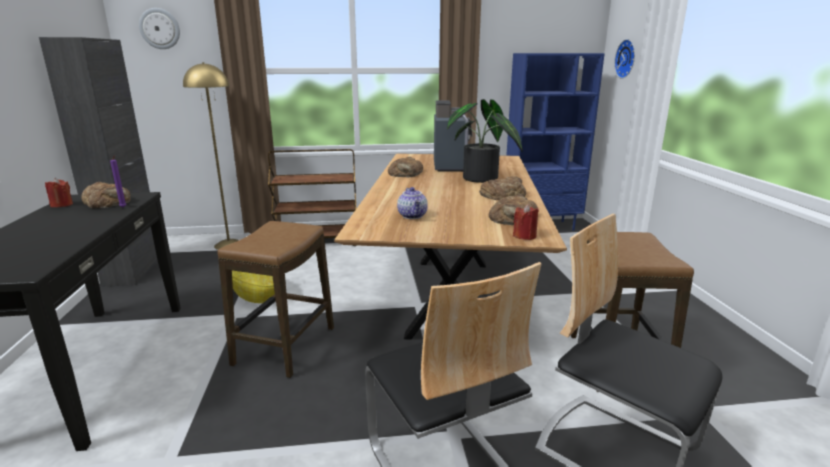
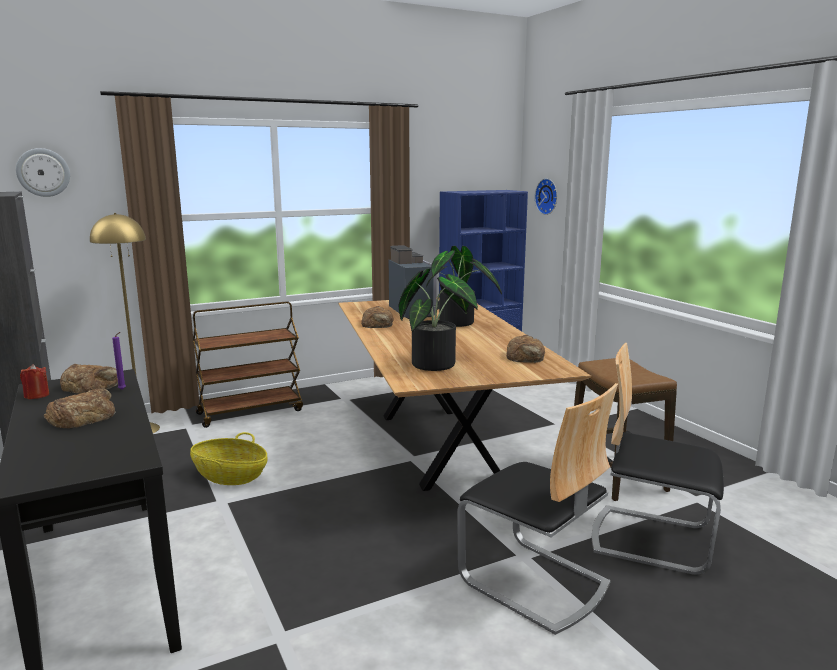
camera: 20 degrees left, 5 degrees down
(285, 346) = (308, 519): stool -> none
(413, 216) = (438, 364): teapot -> potted plant
(503, 195) = (494, 336): bread -> bread (82, 416)
(524, 236) = (551, 370): red candle -> none

